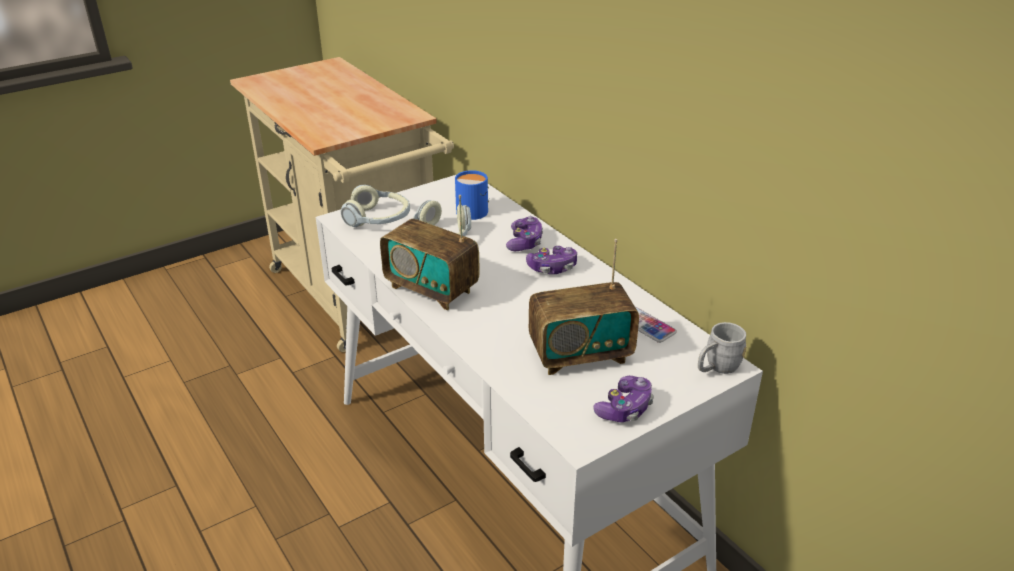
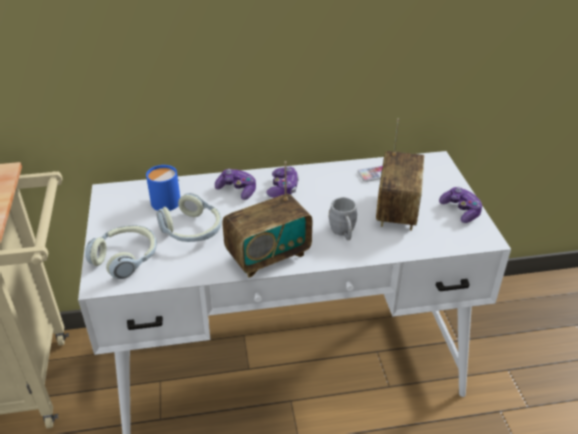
camera: 65 degrees left, 5 degrees up
(716, 368) = (436, 164): grey mug -> grey mug (343, 233)

